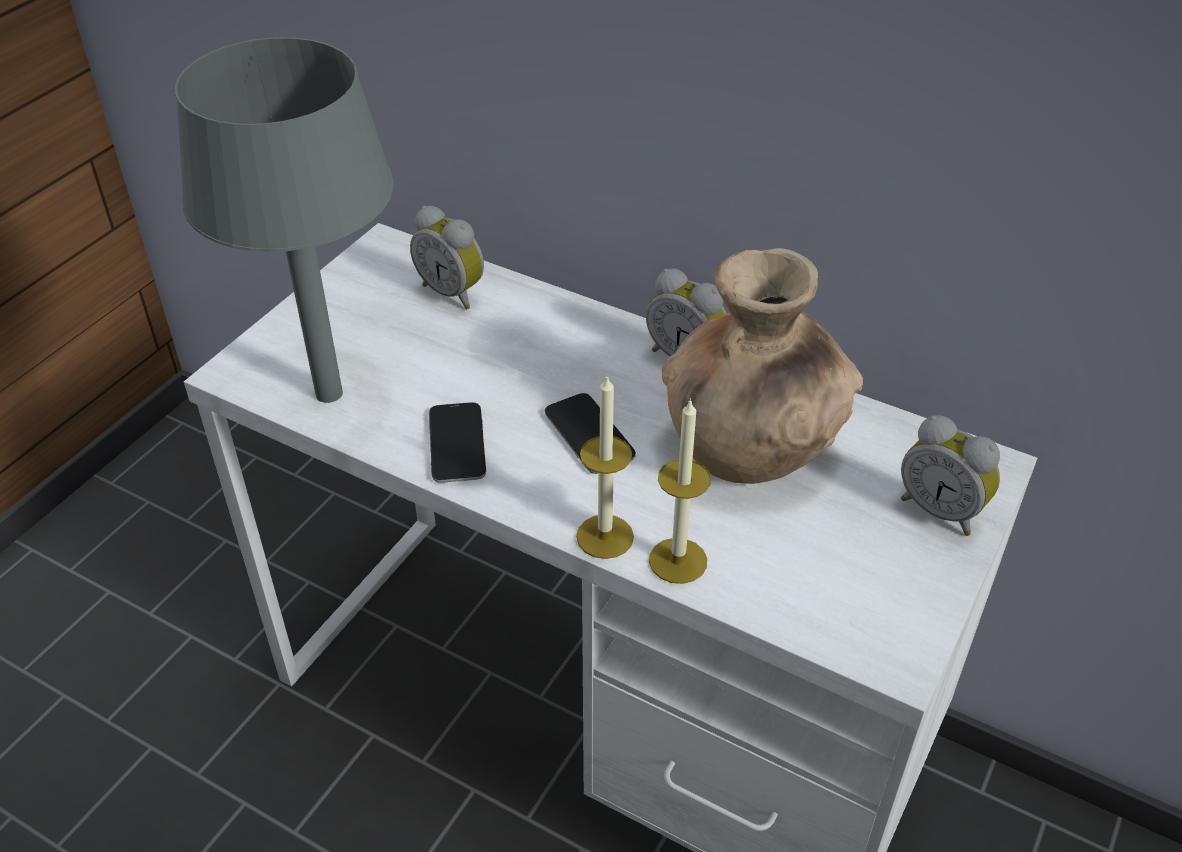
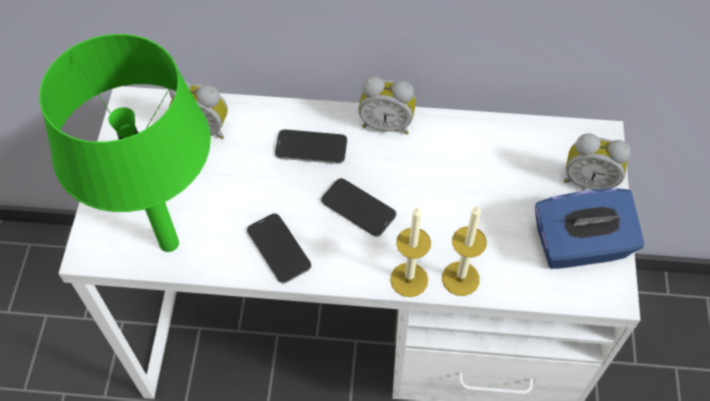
camera: 25 degrees left, 15 degrees up
(331, 393) = (170, 242): grey table lamp -> green table lamp
(571, 352) = (311, 147): none -> phone
(750, 448) = (460, 179): brown vase -> none
(881, 584) = (580, 246): none -> blue tissue box

